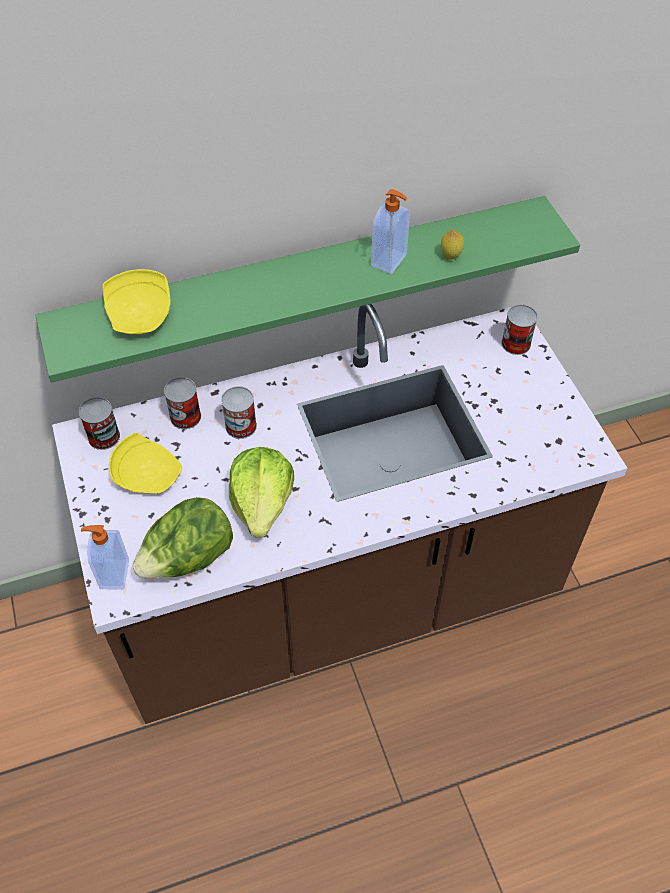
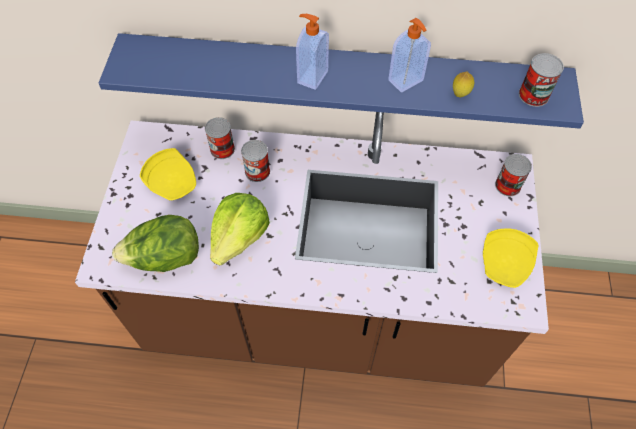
camera: 25 degrees right, 5 degrees up
(104, 437) = (159, 142): can -> can (533, 95)
(113, 574) = (108, 248): soap dispenser -> soap dispenser (311, 77)
(141, 315) = (189, 59): yellow plate -> yellow plate (506, 264)
(304, 285) = (340, 78): green shelf -> blue shelf

